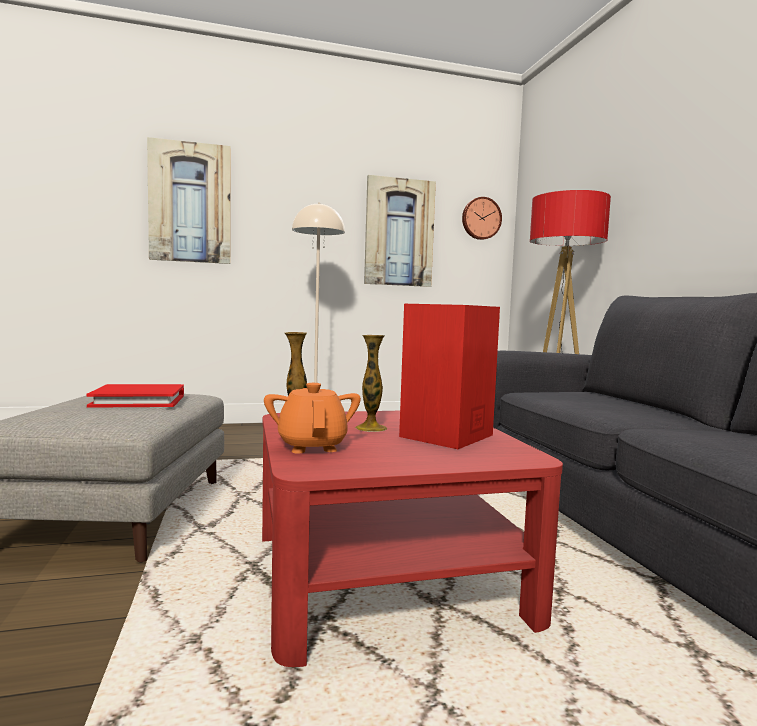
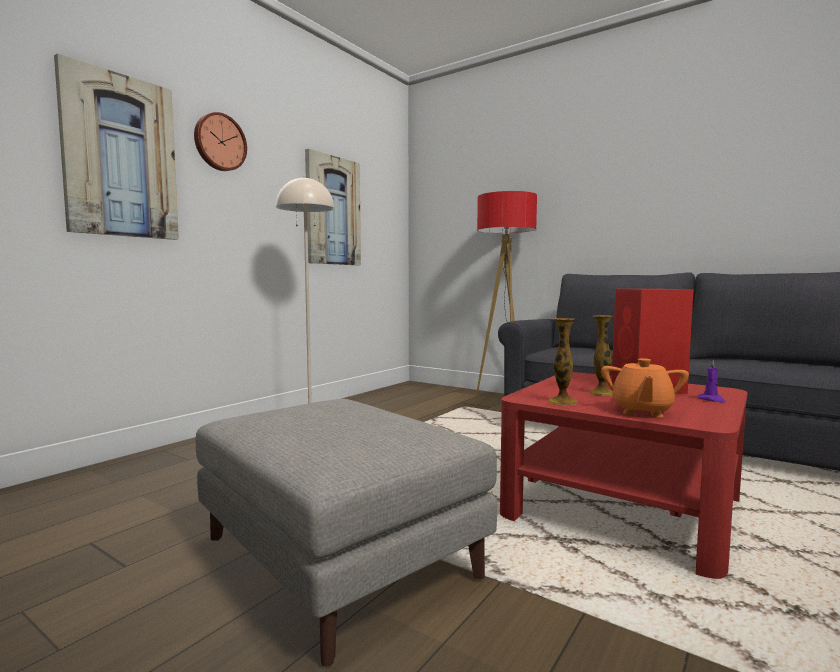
camera: 40 degrees left, 0 degrees up
(139, 401) = (344, 415): red book -> none
(312, 446) = (641, 411): orange teapot -> orange teapot turned 105 degrees counterclockwise
(446, 459) = (712, 400): none -> purple candle
(481, 218) = (388, 202): wall clock -> wall clock (219, 142)

